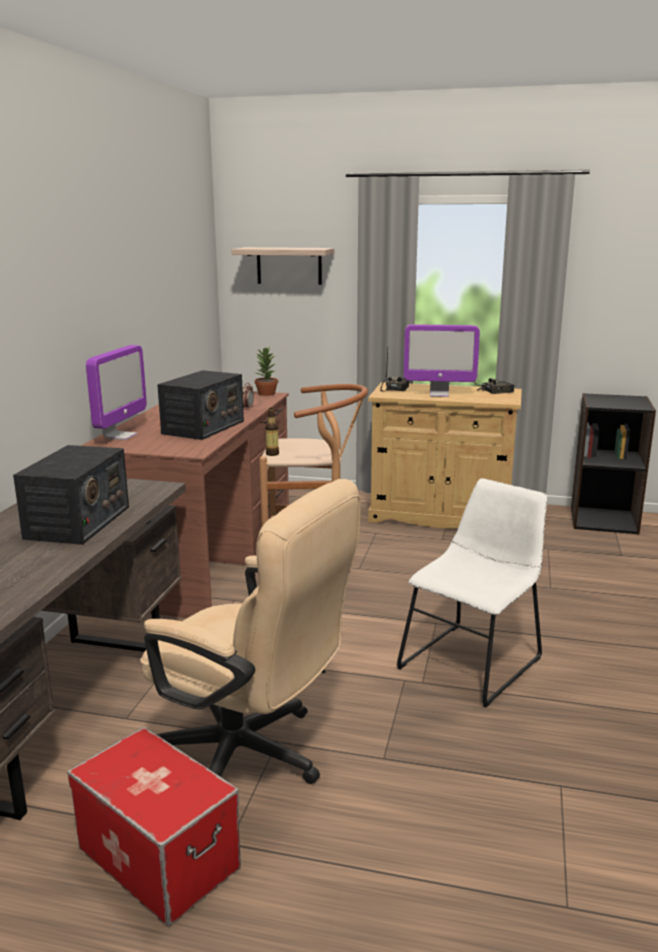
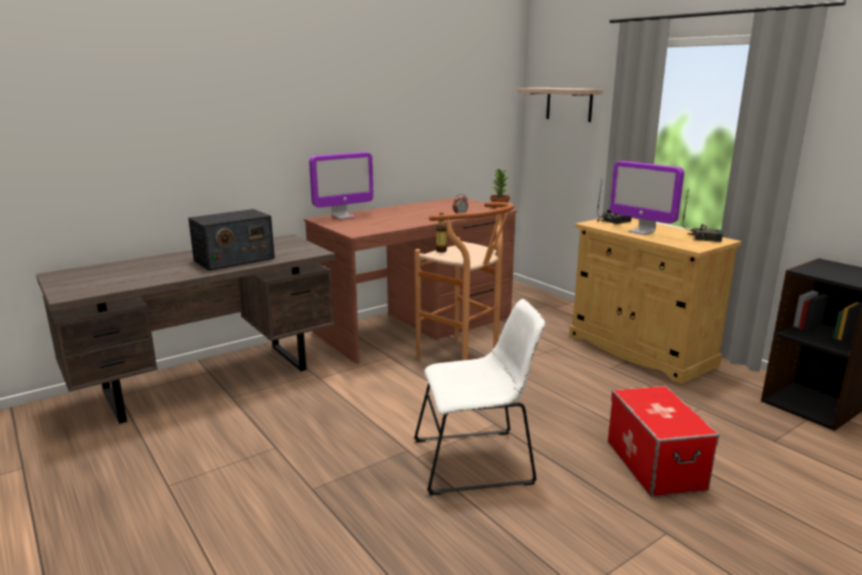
camera: 40 degrees right, 0 degrees up
(159, 857) = (133, 473): storage box -> storage box (655, 465)
(203, 427) = (400, 221): radio -> none
(250, 757) = (249, 449): beige office chair -> none

